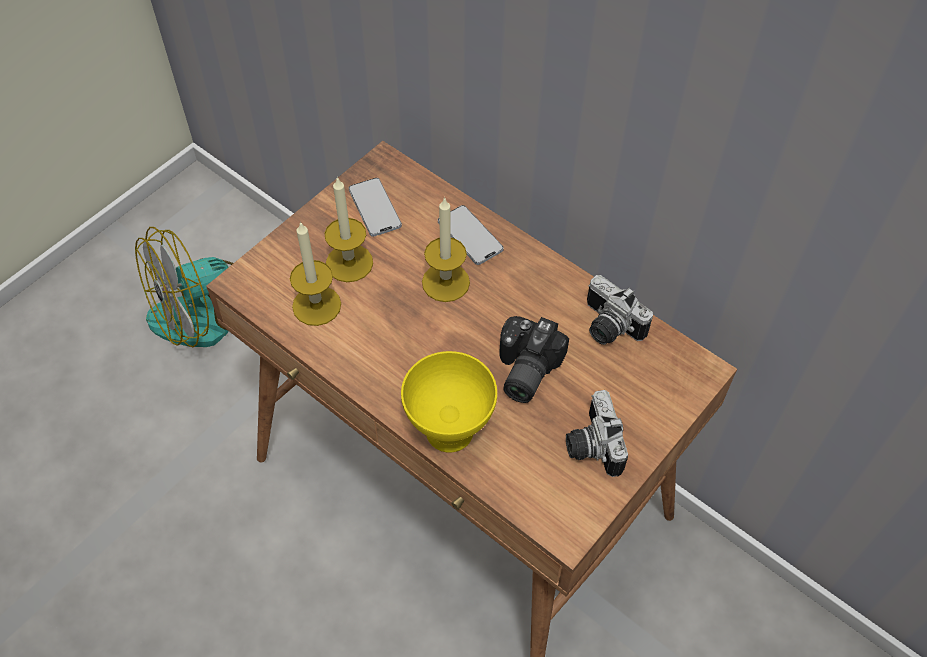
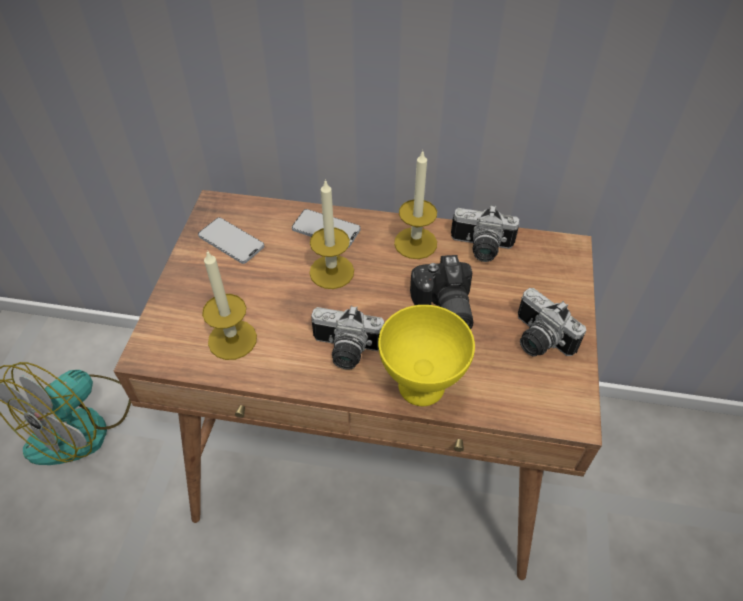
camera: 30 degrees left, 5 degrees down
(349, 263) = (238, 292): candle -> candle (415, 243)
(405, 365) = (345, 351): none -> camera

